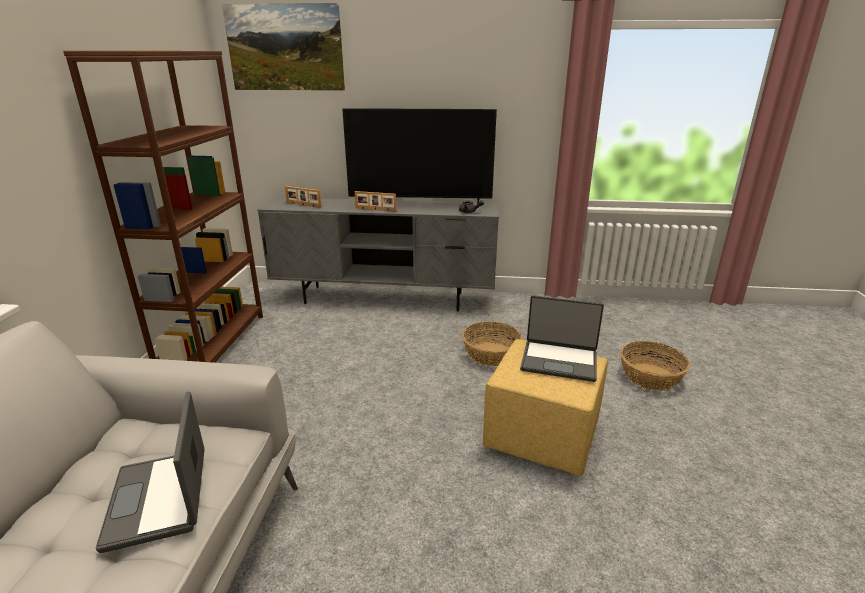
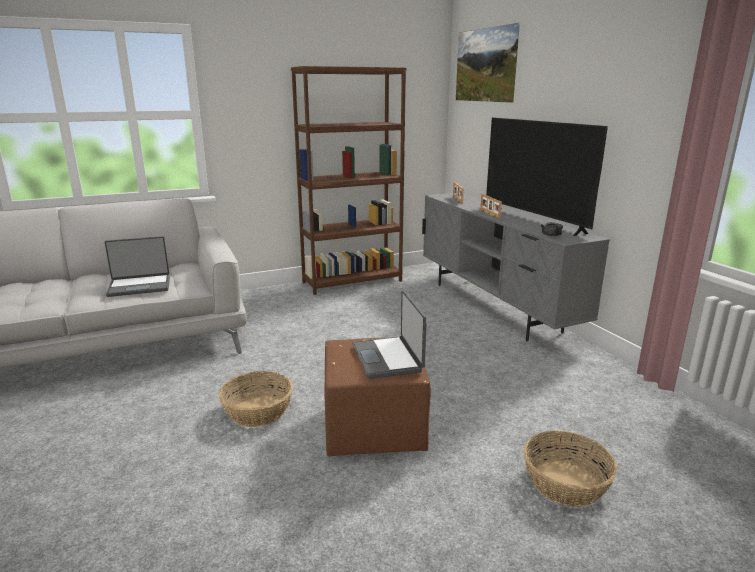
camera: 60 degrees right, 5 degrees down
(160, 498) = (140, 286): laptop -> laptop turned 150 degrees counterclockwise
(490, 354) = (473, 375): basket -> basket (258, 411)
(542, 436) = (375, 430): yellow ottoman -> brown ottoman

